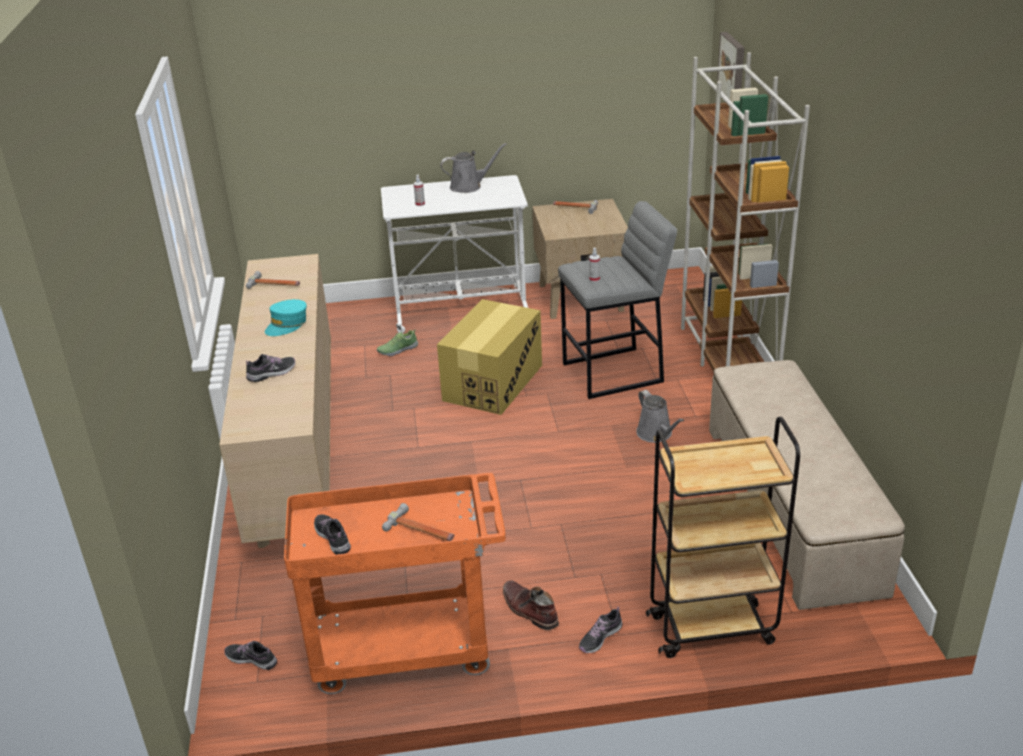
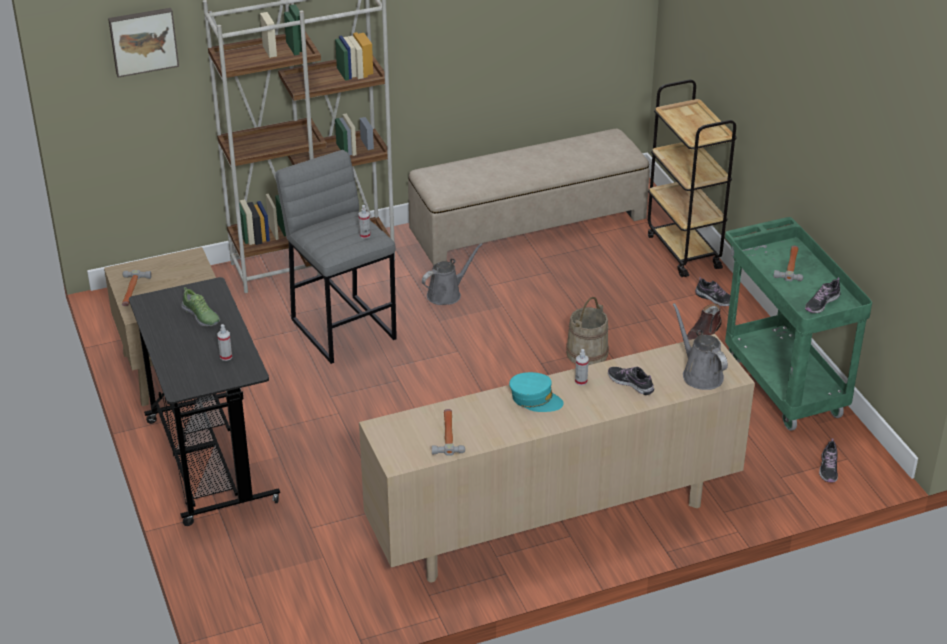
camera: 105 degrees left, 5 degrees up
(294, 348) = (581, 381): none -> spray bottle
(397, 350) = (318, 495): shoe -> shoe (201, 316)
(411, 657) = (780, 384): orange cart -> green cart
(461, 309) = (211, 461): white desk -> black desk
(469, 186) = (167, 327): grey watering can -> grey watering can (700, 374)
(493, 382) = (378, 407): cardboard box -> none
(525, 513) = (587, 353): none -> beige bucket

